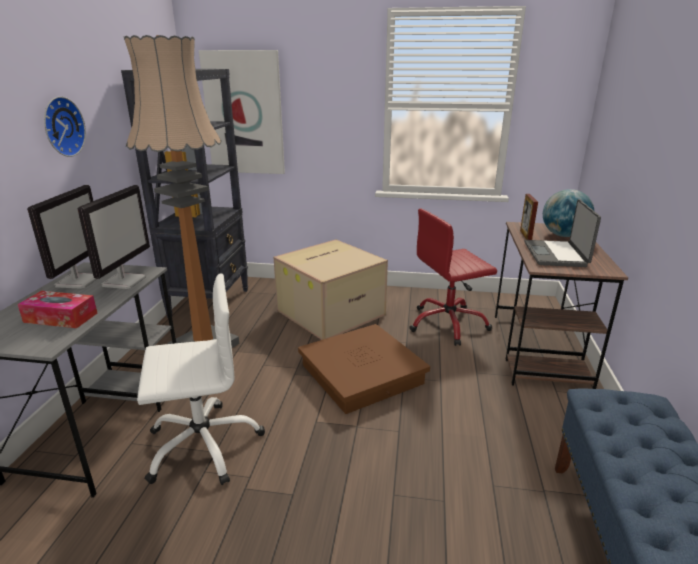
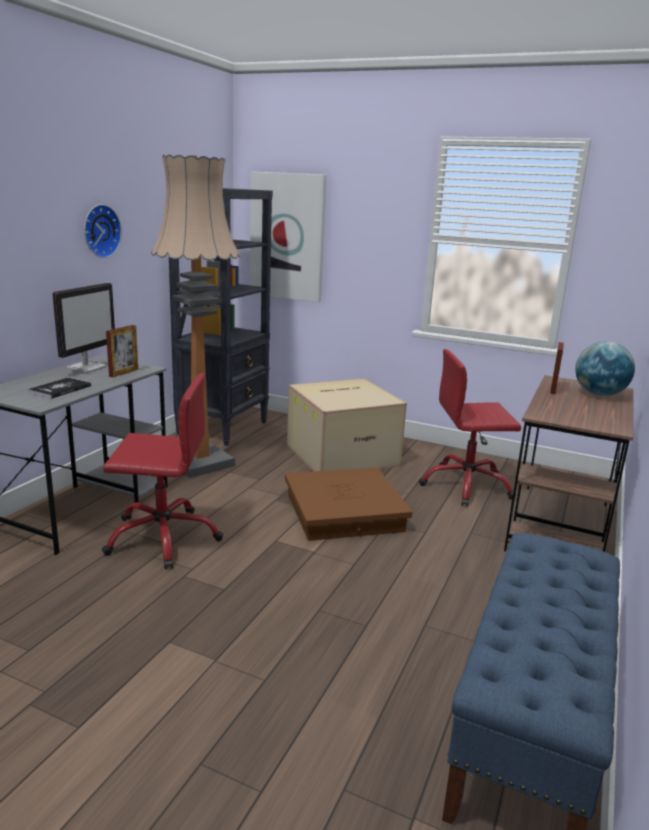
camera: 15 degrees right, 5 degrees down
(61, 317) = (60, 389): tissue box -> book
(124, 281) = (124, 372): monitor -> picture frame
(203, 444) = (163, 537): white office chair -> red office chair
(556, 255) = (570, 409): laptop -> none

